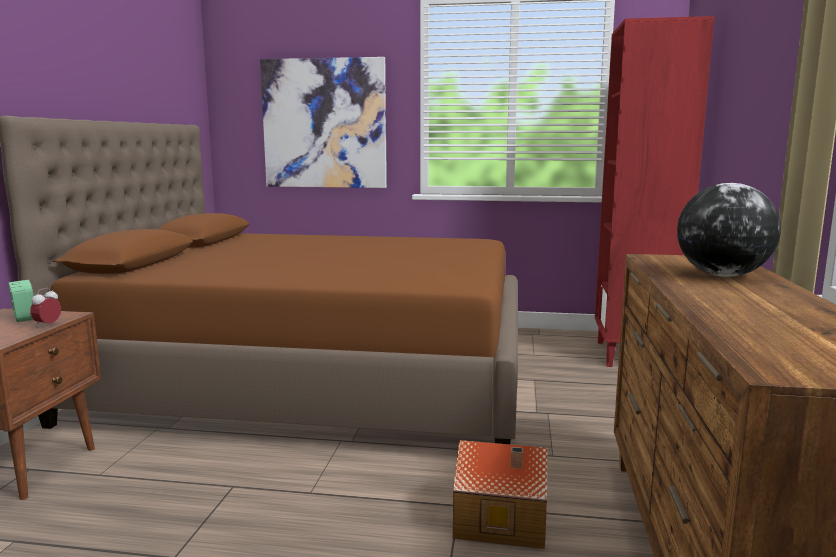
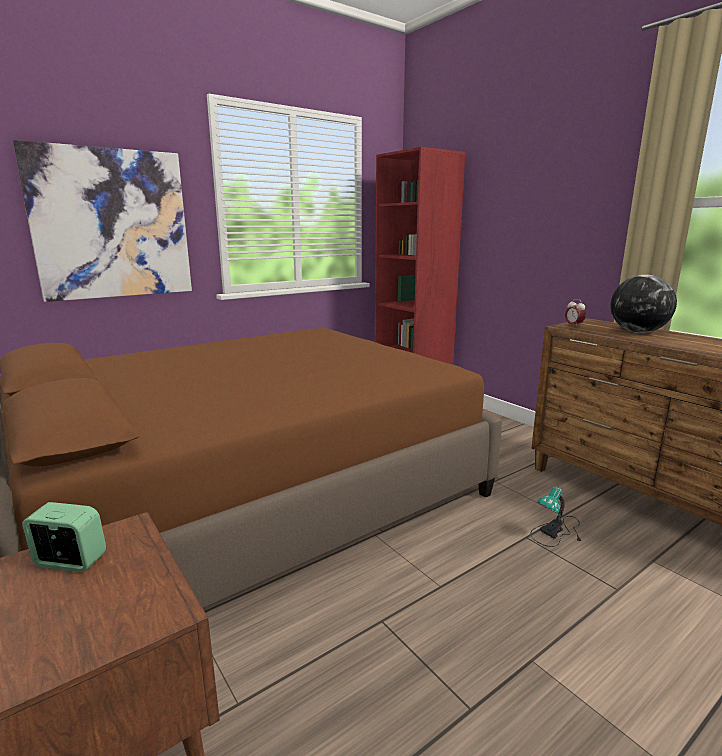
camera: 45 degrees left, 5 degrees up
(47, 325) = (149, 553): alarm clock -> alarm clock (573, 326)
(502, 519) = (557, 531): toy house -> table lamp

